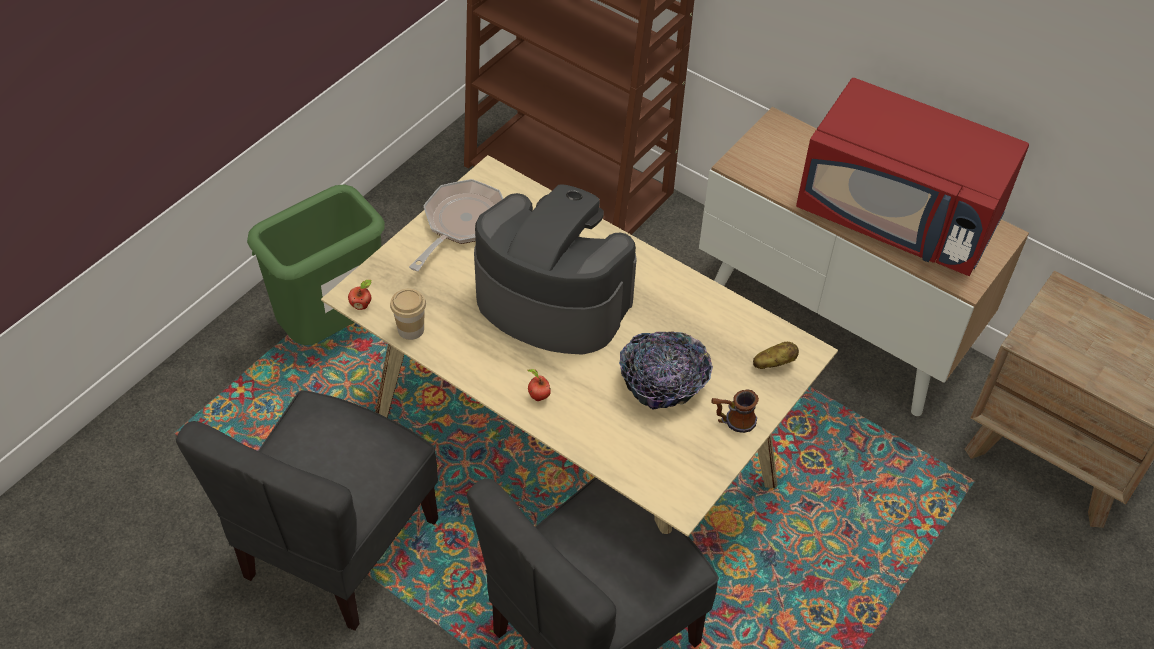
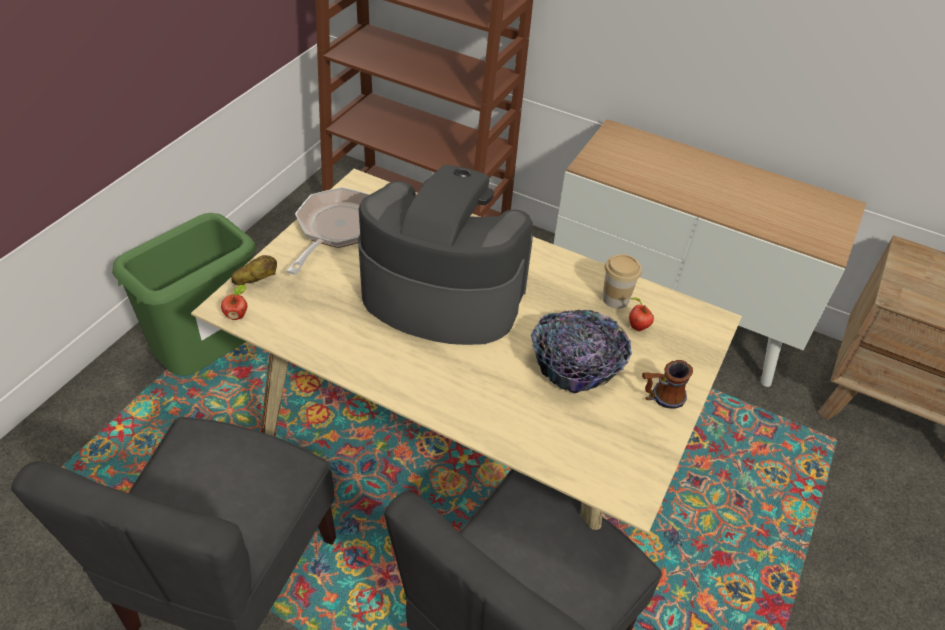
camera: 10 degrees left, 5 degrees down
(411, 329) = (294, 335): cup -> cup (615, 299)
(538, 396) = (445, 392): apple -> apple (636, 327)
(774, 363) = (683, 334): potato -> potato (256, 280)
(899, 216) = (749, 197): red microwave -> none

